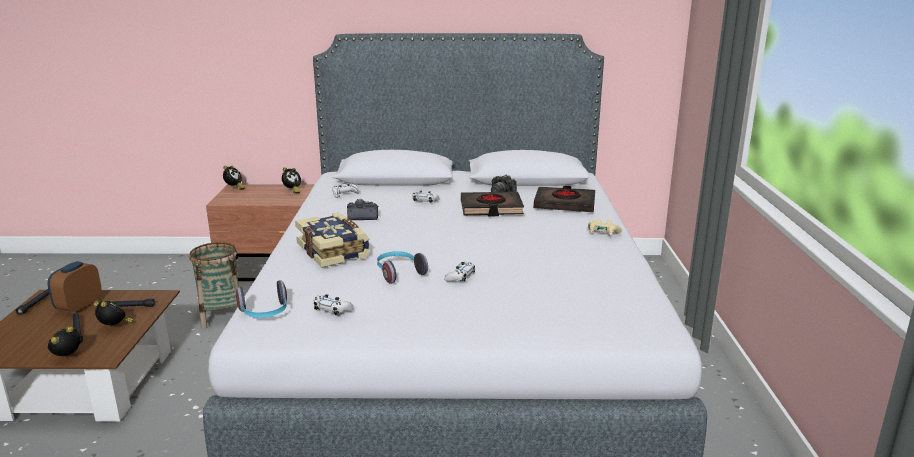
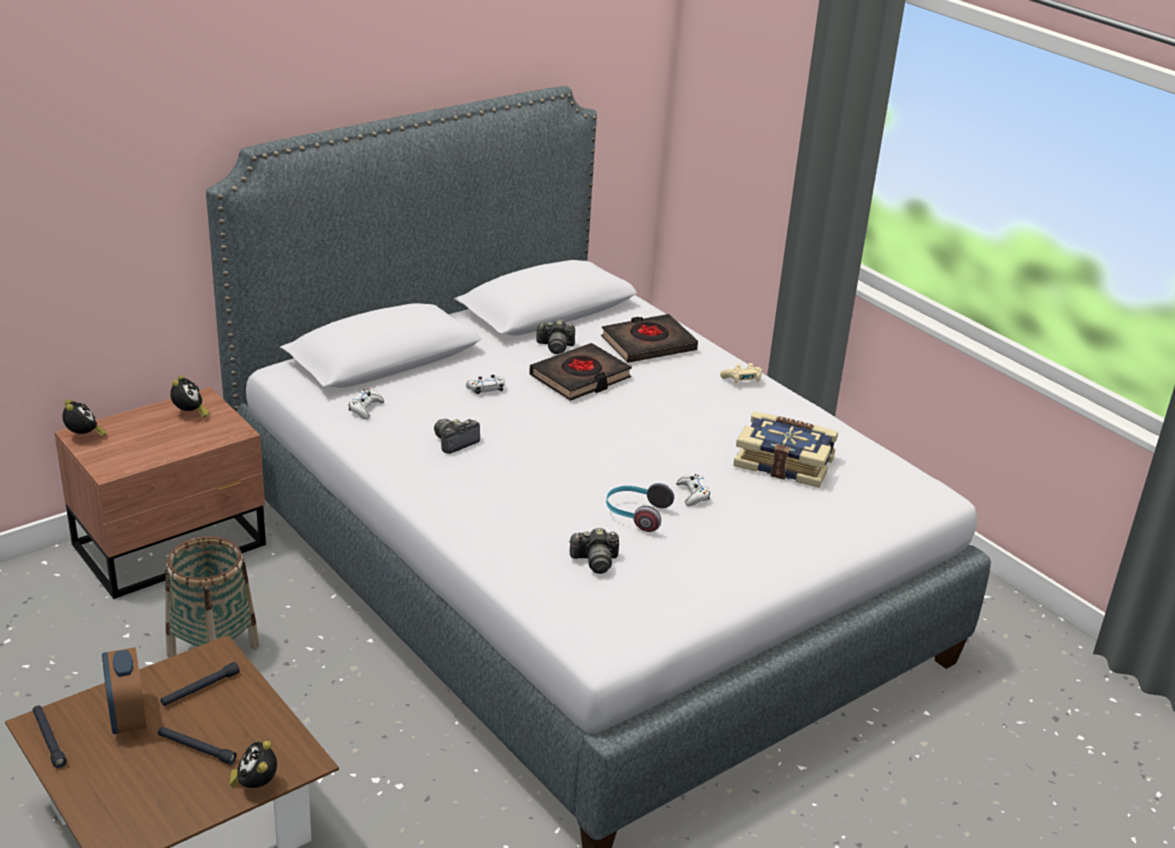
camera: 40 degrees left, 10 degrees up
(115, 327) = (241, 722): alarm clock -> none
(265, 313) = (586, 621): headphones -> none
(328, 286) = (595, 561): none -> camera
(332, 309) = (644, 587): white game controller -> none
(334, 251) = (514, 509): book -> book (784, 462)

